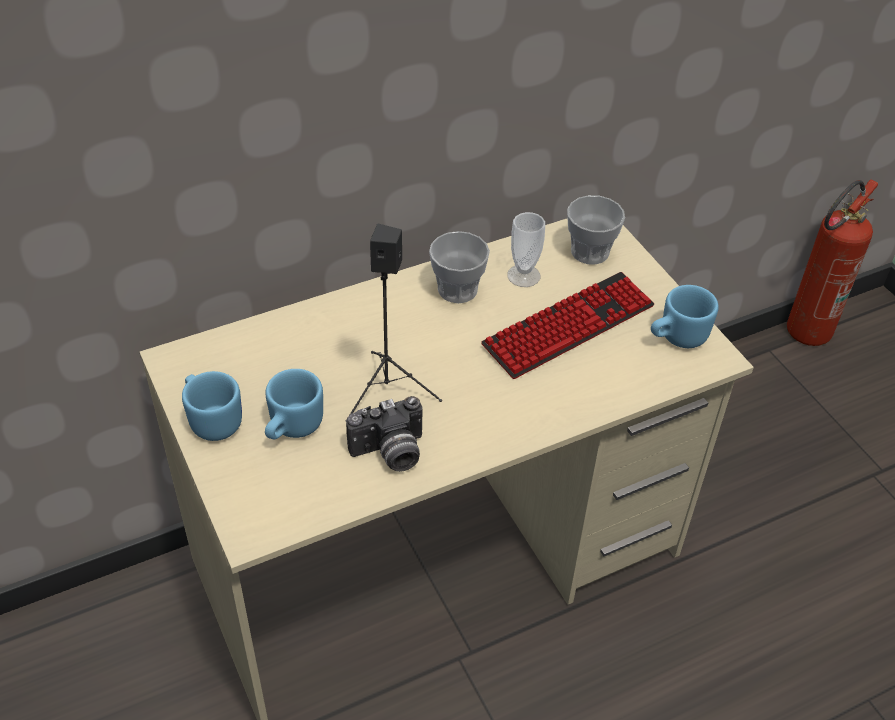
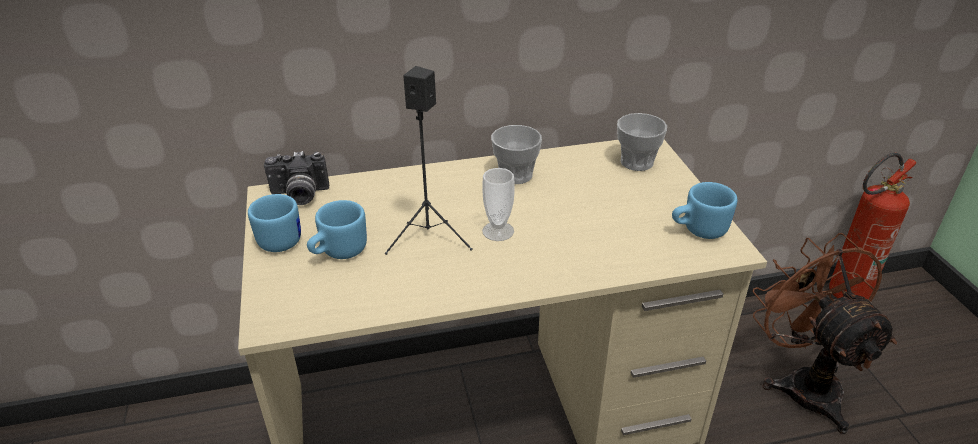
camera: 15 degrees right, 10 degrees down
(390, 453) = (412, 282): camera -> camera (299, 196)
(523, 276) = (574, 172): cup -> cup (498, 231)
(569, 326) = (602, 211): keyboard -> none
(773, 452) = (803, 382): none -> brown fan

